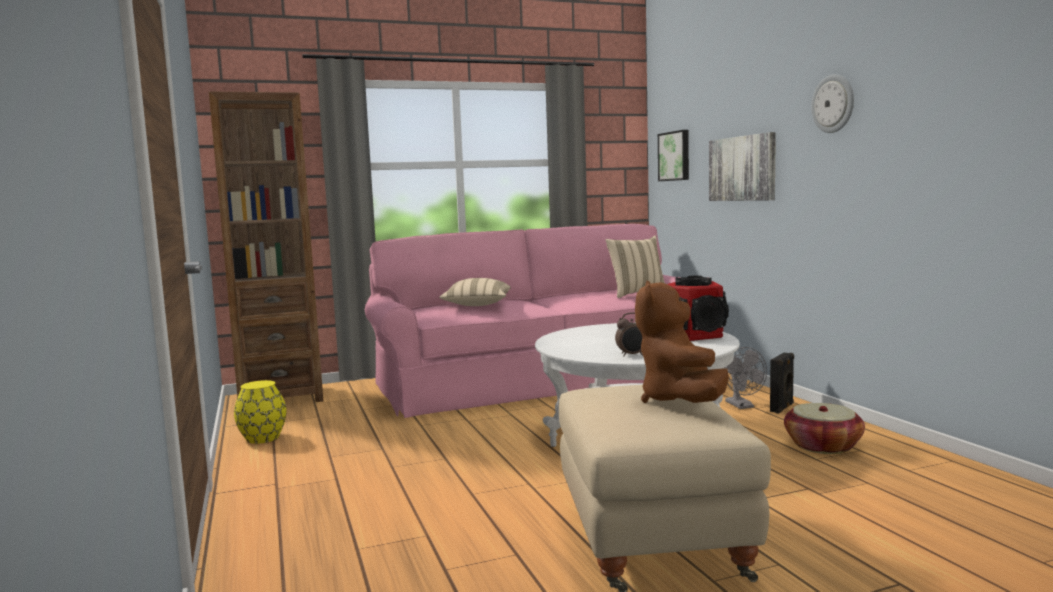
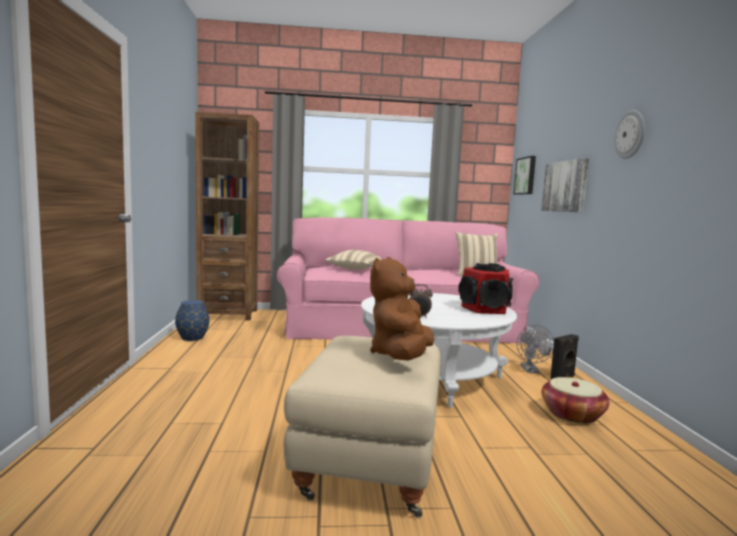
camera: 15 degrees right, 0 degrees up
(262, 438) = (192, 338): yellow vase -> blue vase

